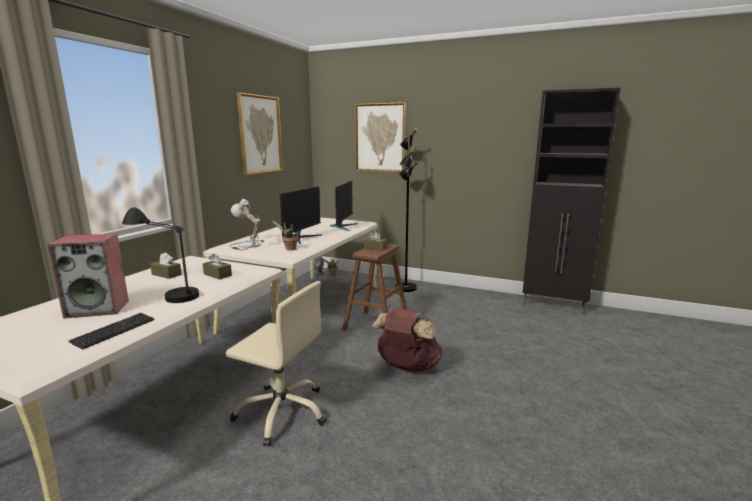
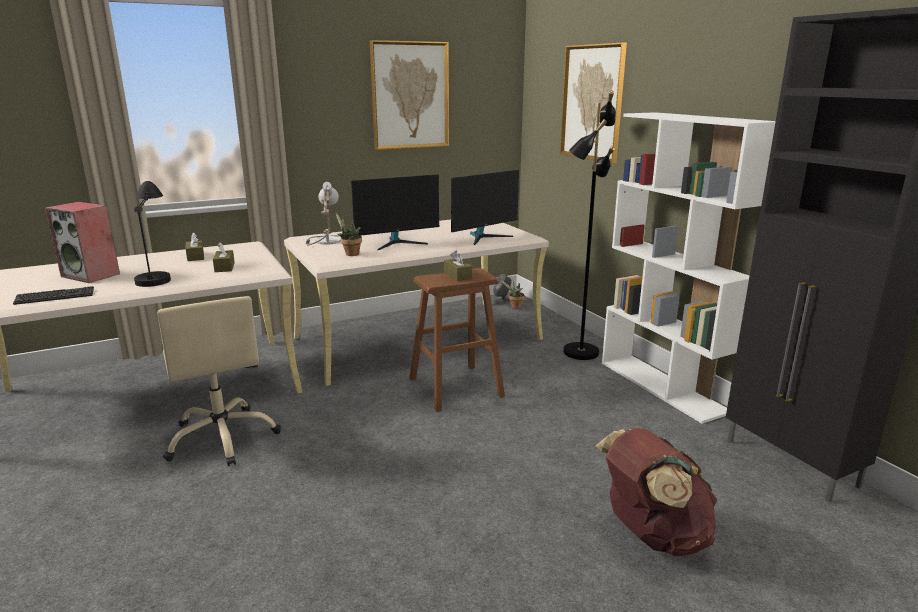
camera: 40 degrees right, 5 degrees up
(407, 367) = (399, 451): brown backpack -> brown backpack (652, 535)
(465, 292) = (663, 386): none -> white bookcase

